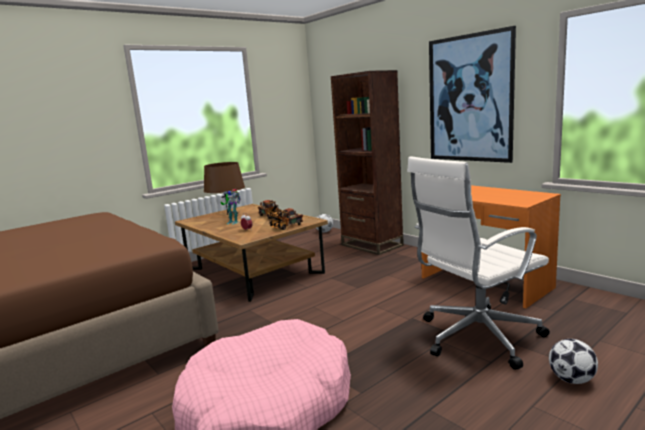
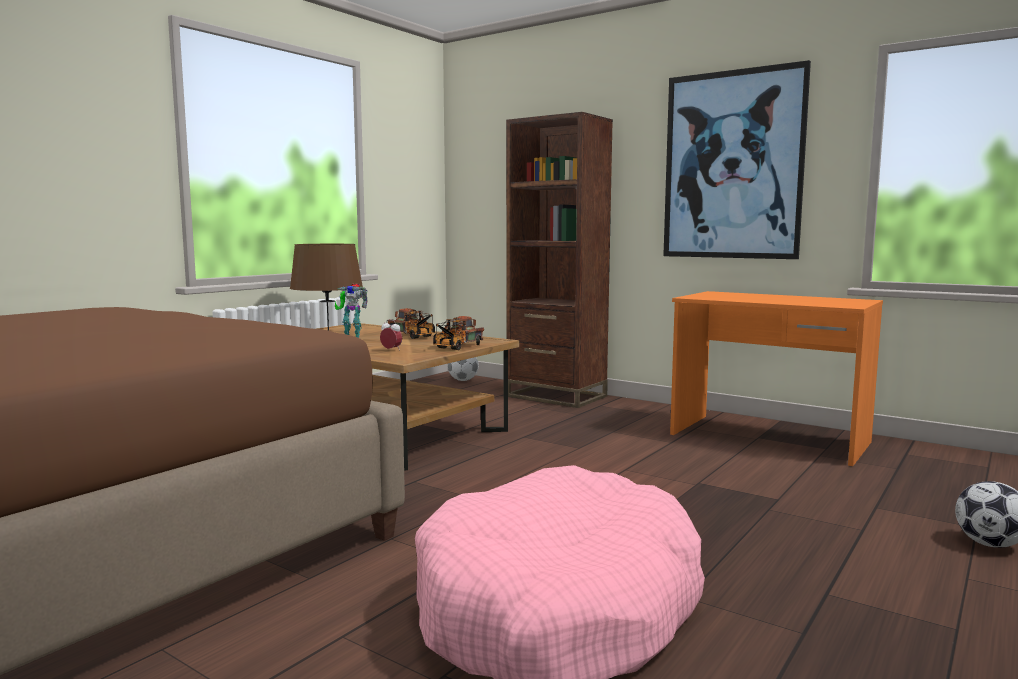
camera: 15 degrees left, 5 degrees down
(476, 337) = (814, 502): white office chair -> none

